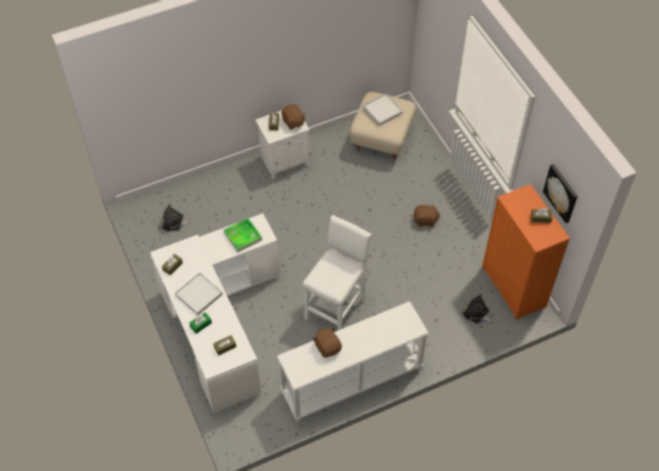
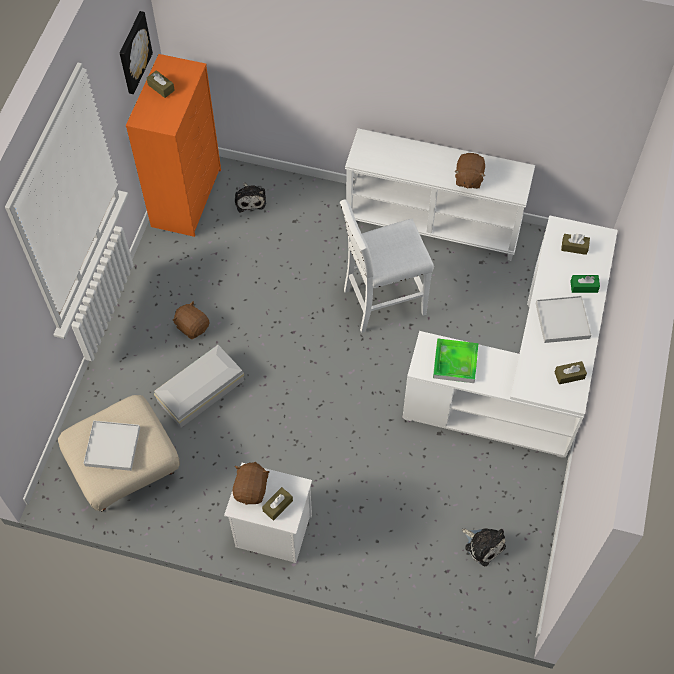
camera: 140 degrees left, 5 degrees up
(384, 194) = (202, 390): none -> white storage box

